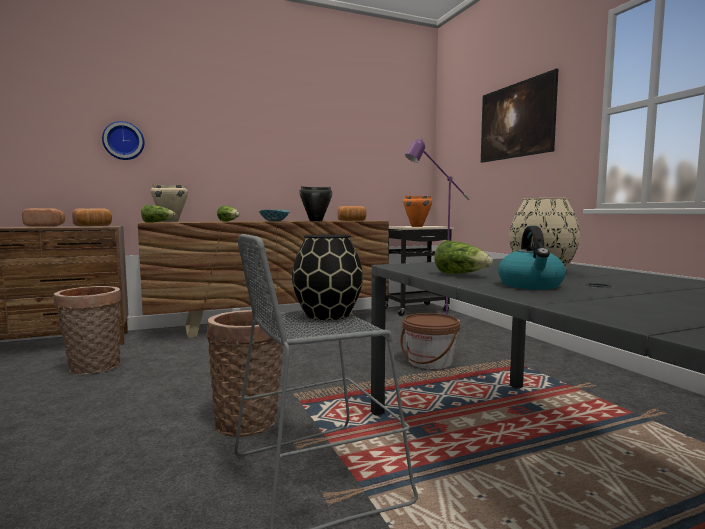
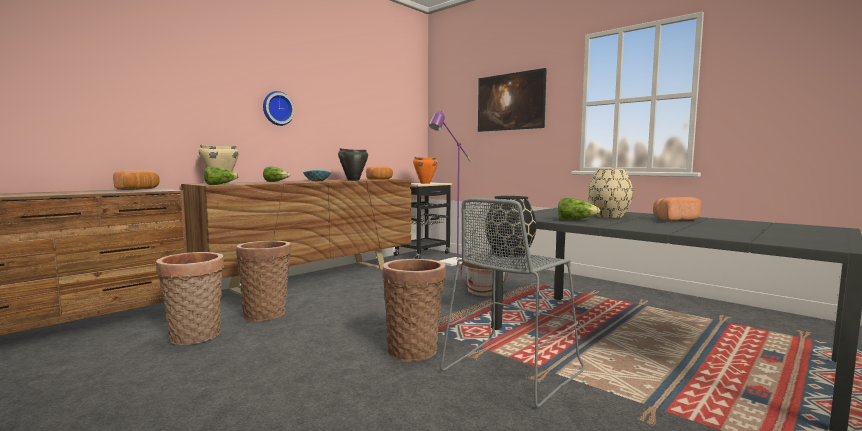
camera: 25 degrees left, 0 degrees up
(46, 226) = (81, 191): bread -> bread (673, 219)
(123, 141) = (161, 97): wall clock -> wall clock (277, 108)
(179, 354) = (266, 313): none -> basket
(531, 285) = (633, 224): kettle -> none

